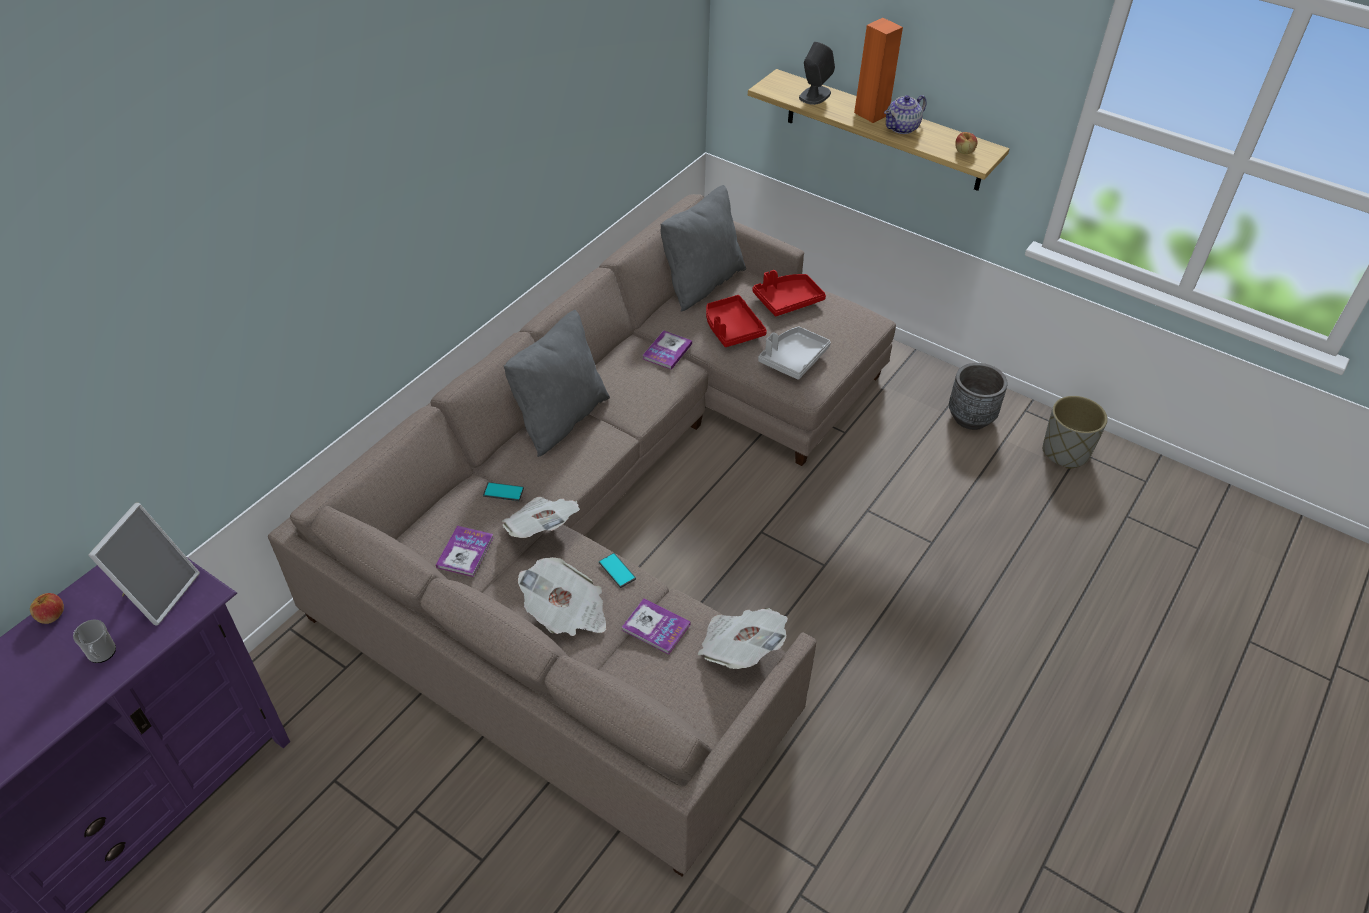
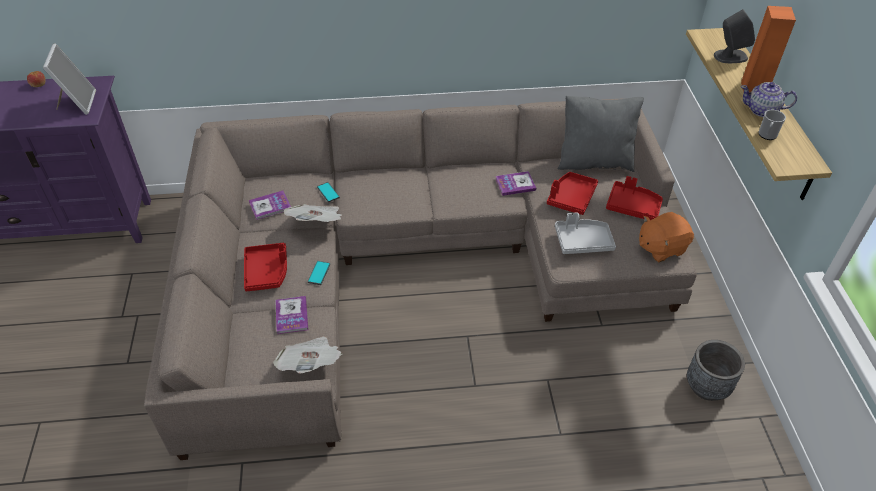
camera: 50 degrees right, 0 degrees up
(102, 654) = (27, 112): mug -> mug (767, 135)
(158, 592) = (77, 103): picture frame -> picture frame turned 75 degrees counterclockwise
(560, 418) = (407, 178): grey pillow -> none
(566, 613) = (267, 272): newspaper -> red tray
(851, 319) = (661, 247): none -> orange plush toy
(964, 151) = (786, 152): apple -> none
(1066, 452) = (750, 468): grey planter -> none

